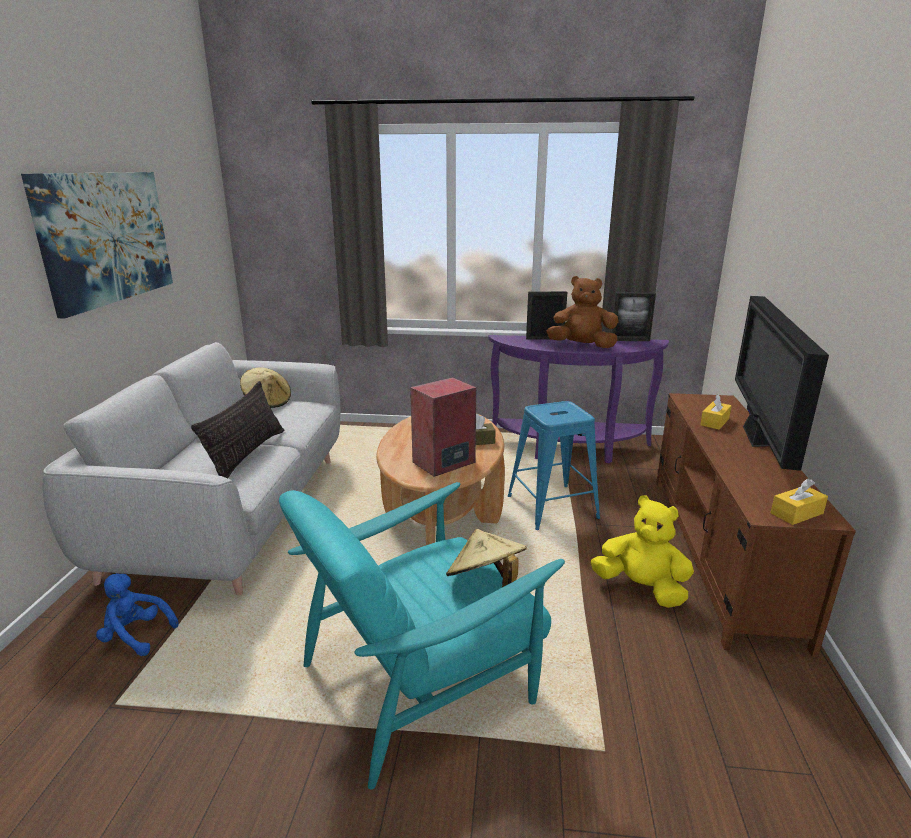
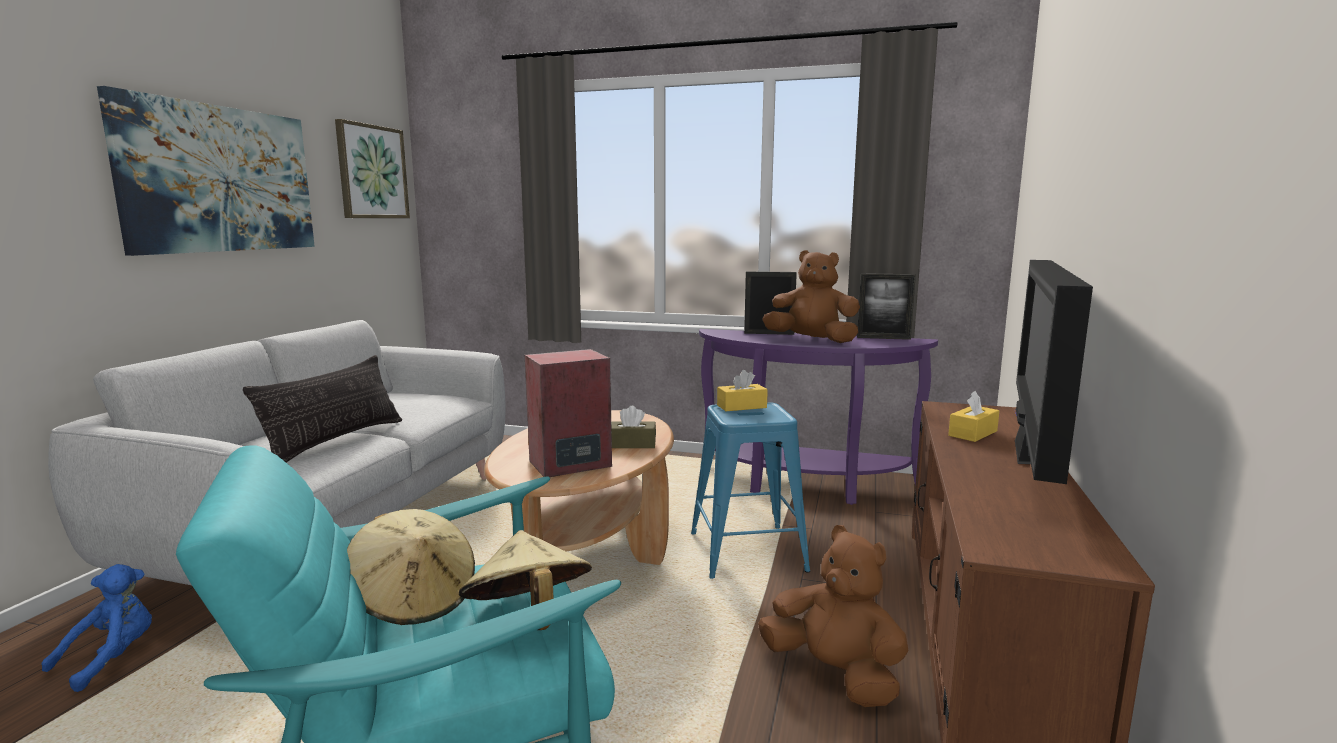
camera: 10 degrees right, 10 degrees down
(136, 636) = (112, 658): blue plush toy -> blue plush toy turned 90 degrees clockwise
(200, 207) = (372, 172): none -> picture
(267, 402) = (409, 393): beige hat -> beige hat (414, 599)
(641, 588) = (834, 674): yellow plush toy -> brown plush toy
(796, 513) = (1053, 551): yellow tissue box -> yellow tissue box (741, 406)

